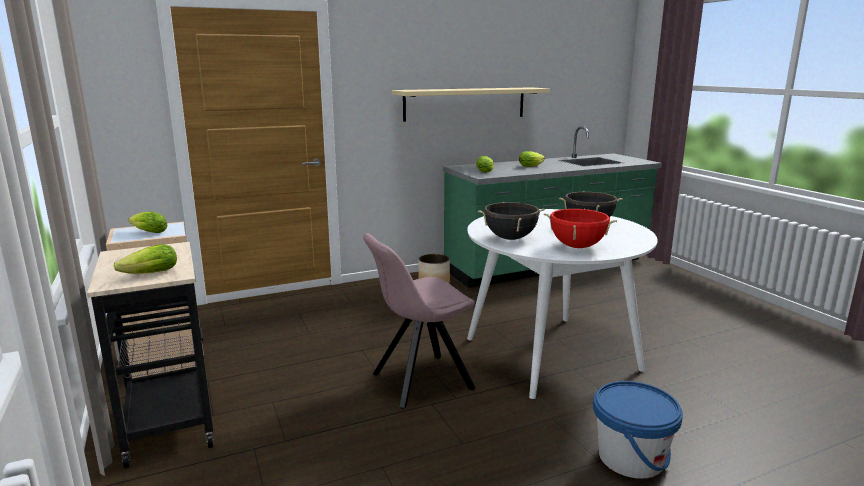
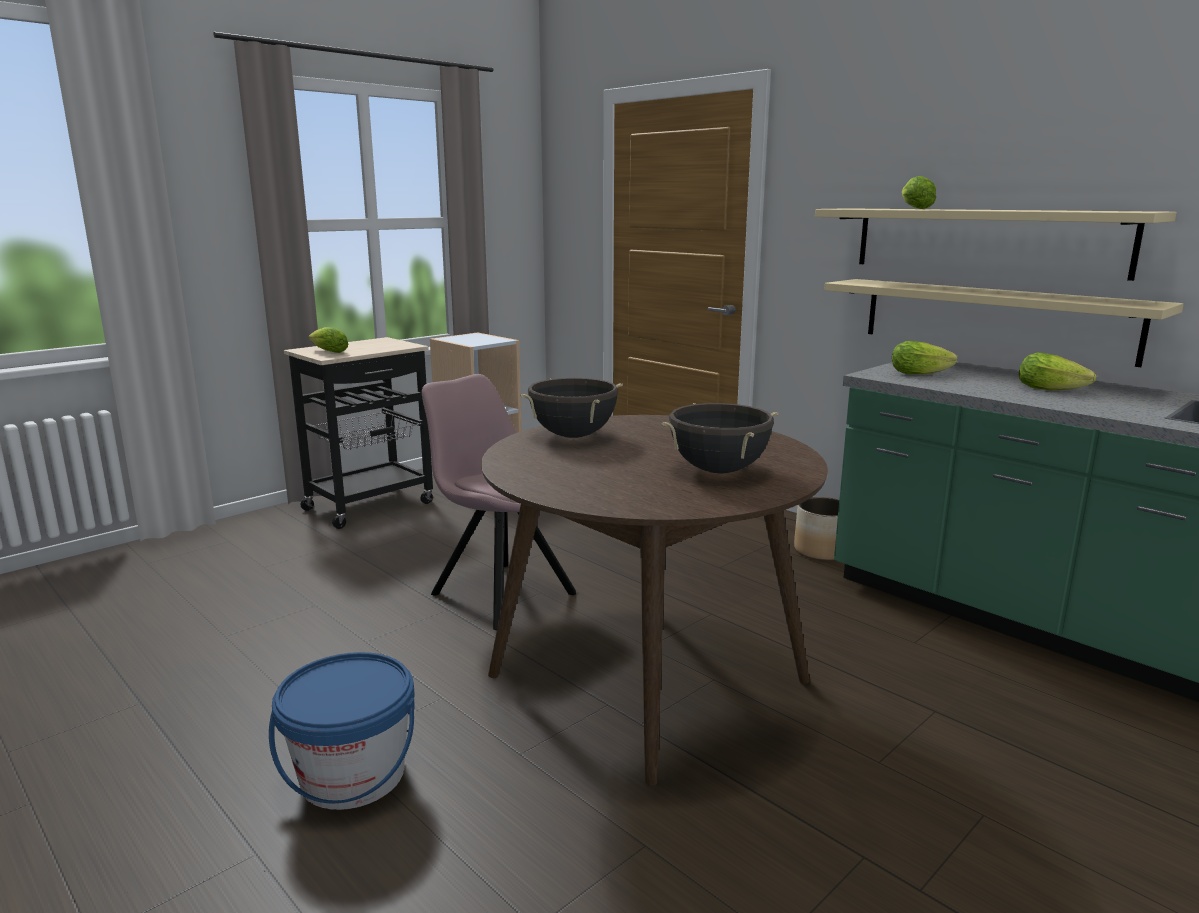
camera: 70 degrees right, 0 degrees up
(147, 232) = (472, 339): lettuce -> lettuce (914, 209)
(472, 141) = (994, 319): none -> beige shelf
(551, 354) = (647, 679): white dining table -> brown dining table
(577, 246) = (559, 469): red cooking pot -> none

